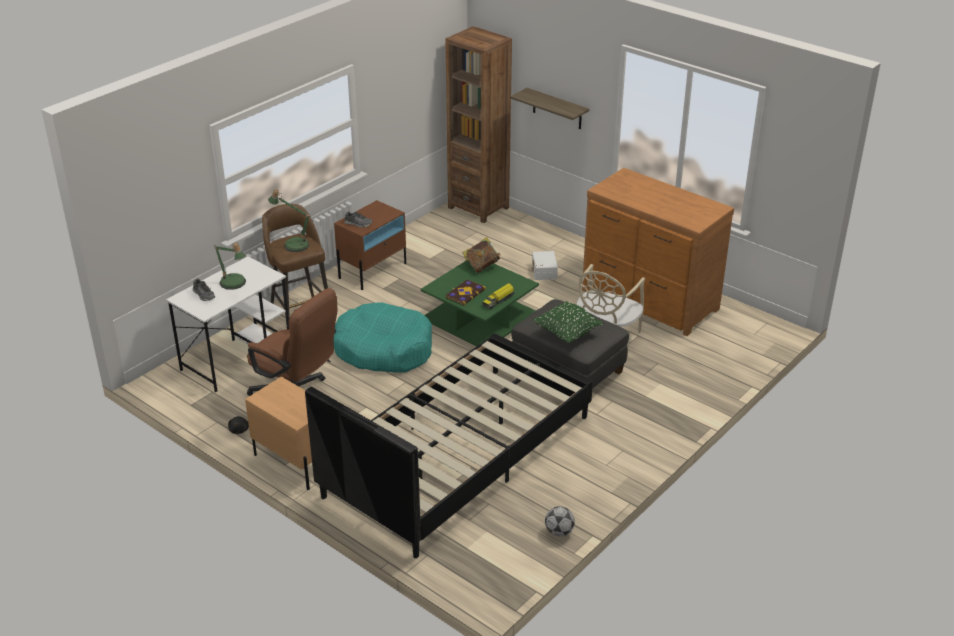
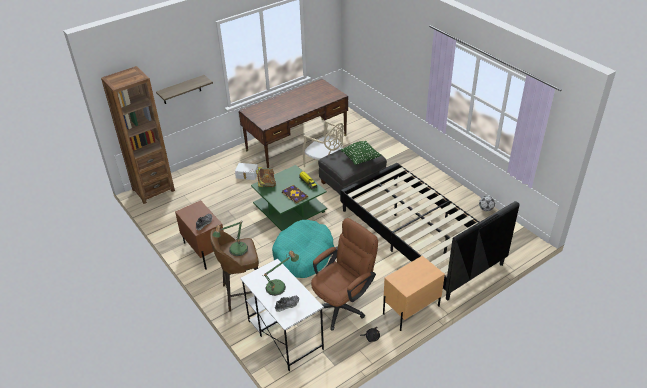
camera: 75 degrees left, 5 degrees up
(649, 300) = (296, 143): brown dresser -> brown desk

